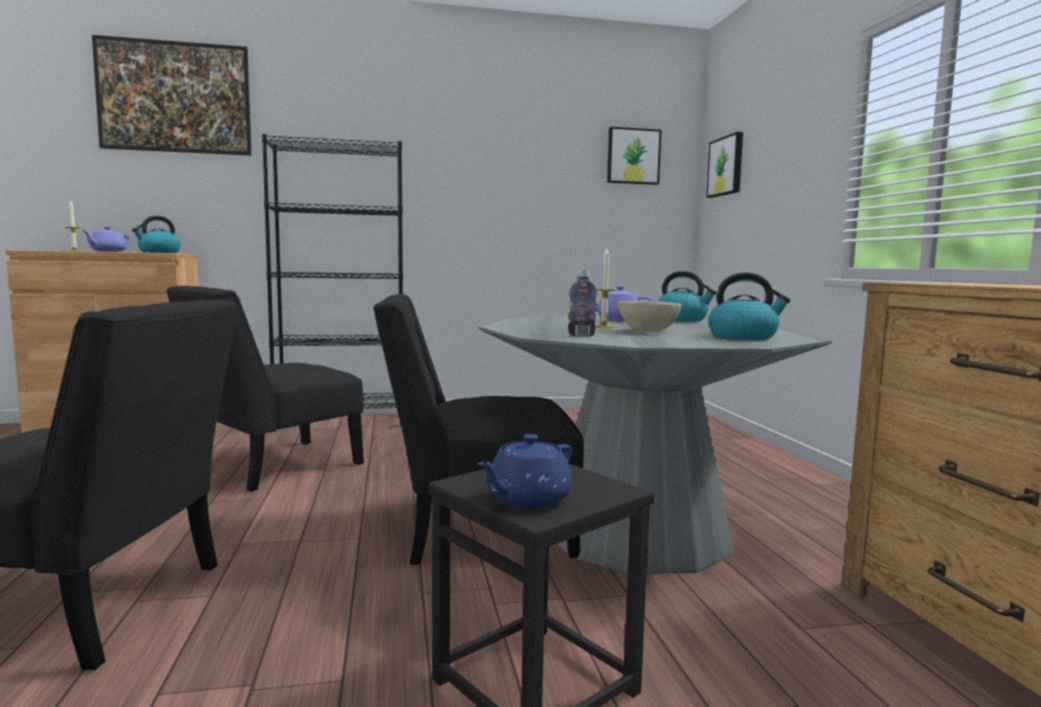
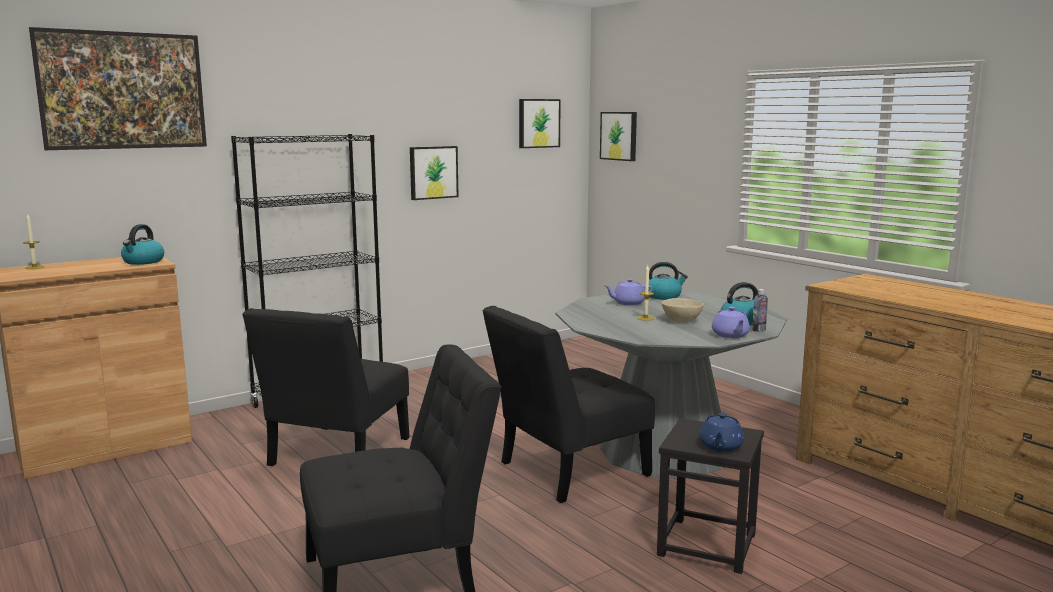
camera: 25 degrees left, 5 degrees up
(107, 251) = (82, 266): purple teapot -> purple teapot (730, 335)
(498, 201) = (433, 172): none -> picture
(581, 335) = (661, 334): bottle -> bottle (759, 330)

